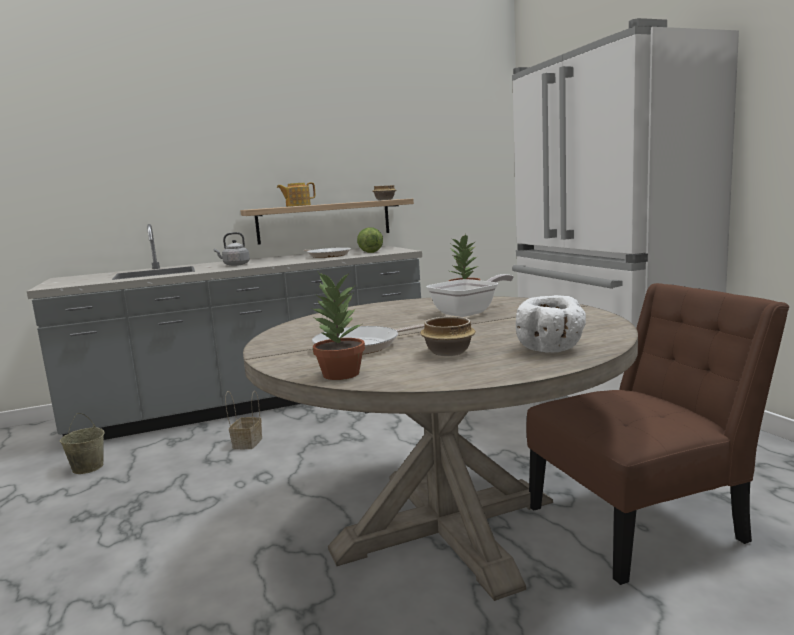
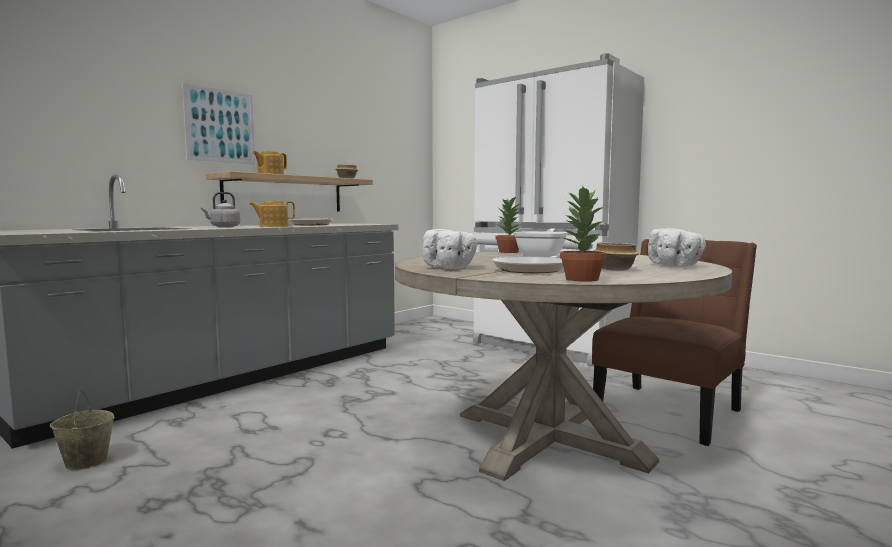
camera: 30 degrees left, 5 degrees down
(247, 442) = (273, 410): basket -> none
(252, 162) = (220, 125): none -> picture
(280, 262) = (273, 226): none -> teapot
(301, 335) = (450, 267): none -> white bowl
(369, 252) = (345, 224): lettuce -> none

